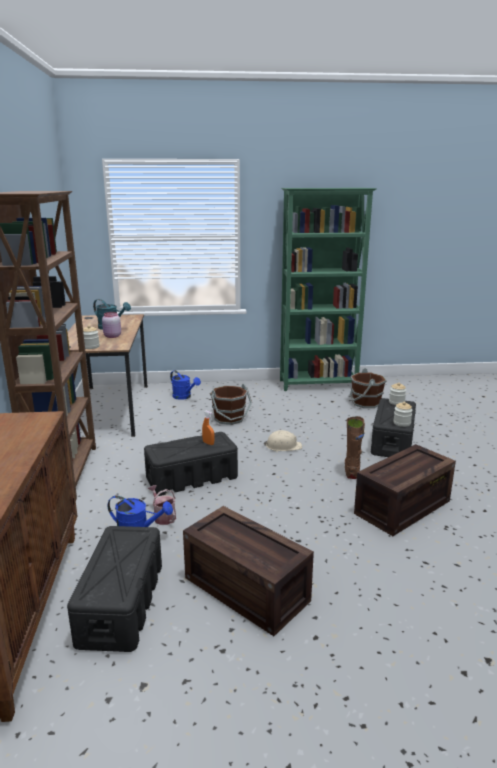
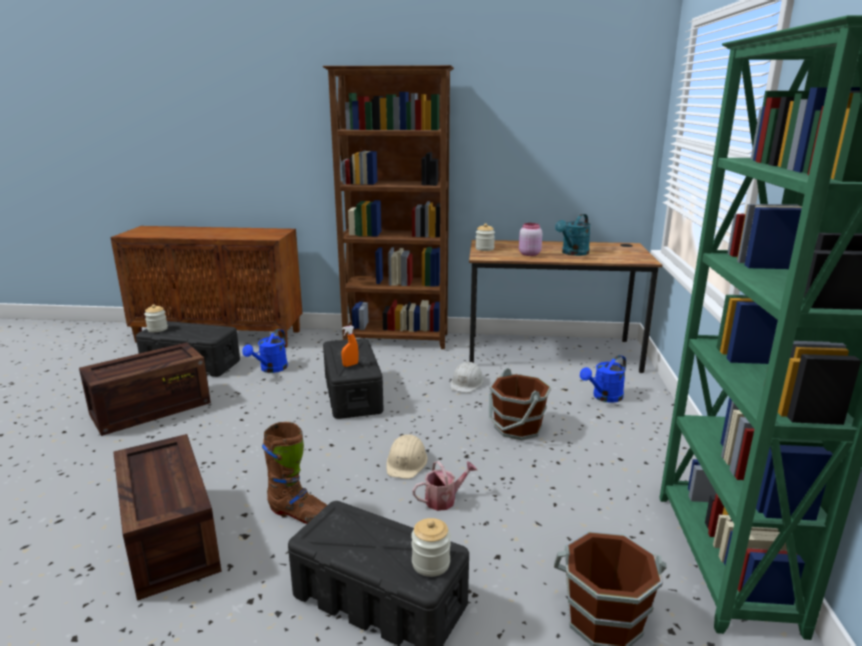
camera: 100 degrees right, 0 degrees up
(163, 516) = (289, 379): watering can -> watering can (444, 499)
(167, 435) = (466, 383): none -> white hard hat
(402, 423) = (321, 536): jar -> jar (157, 329)

